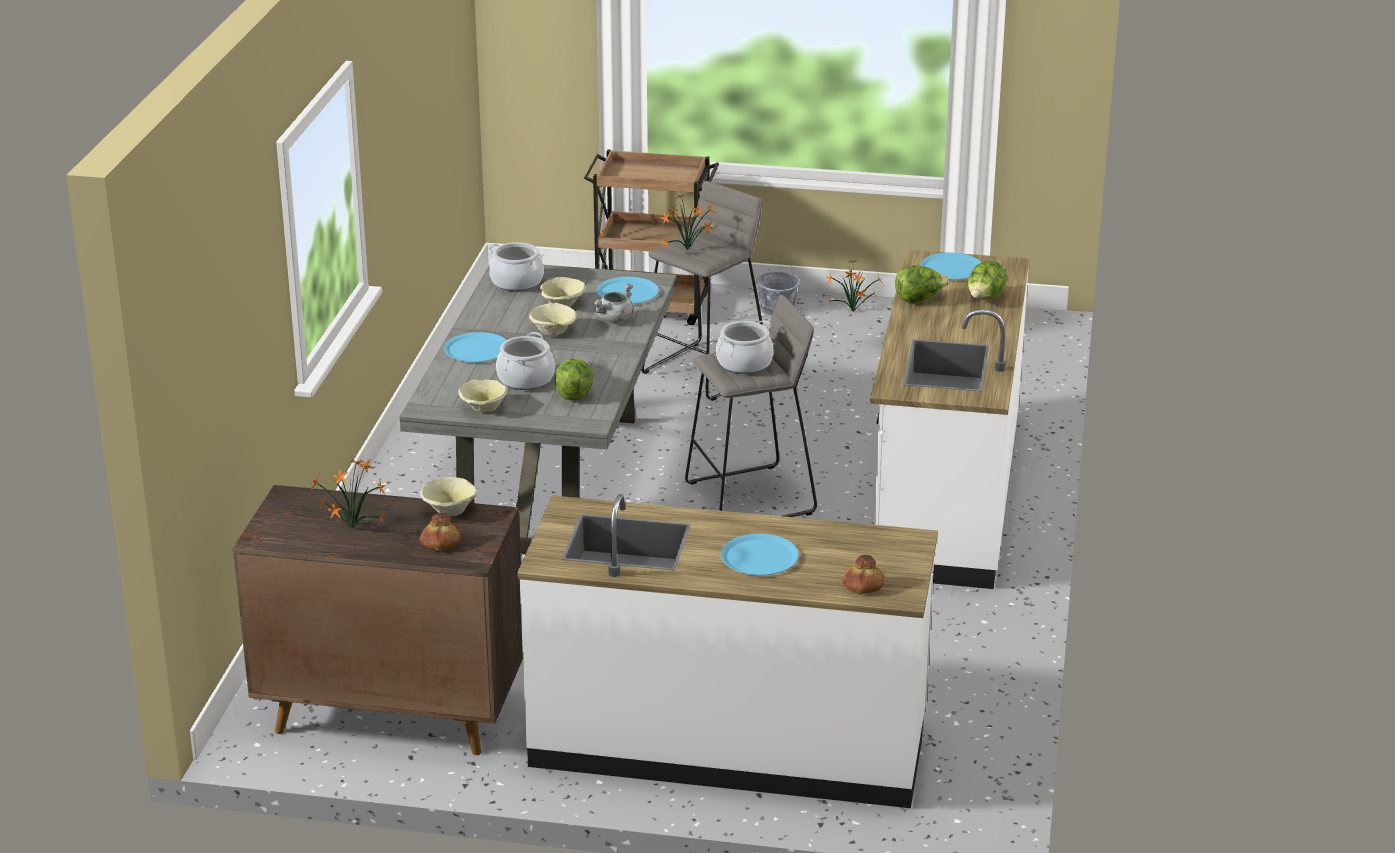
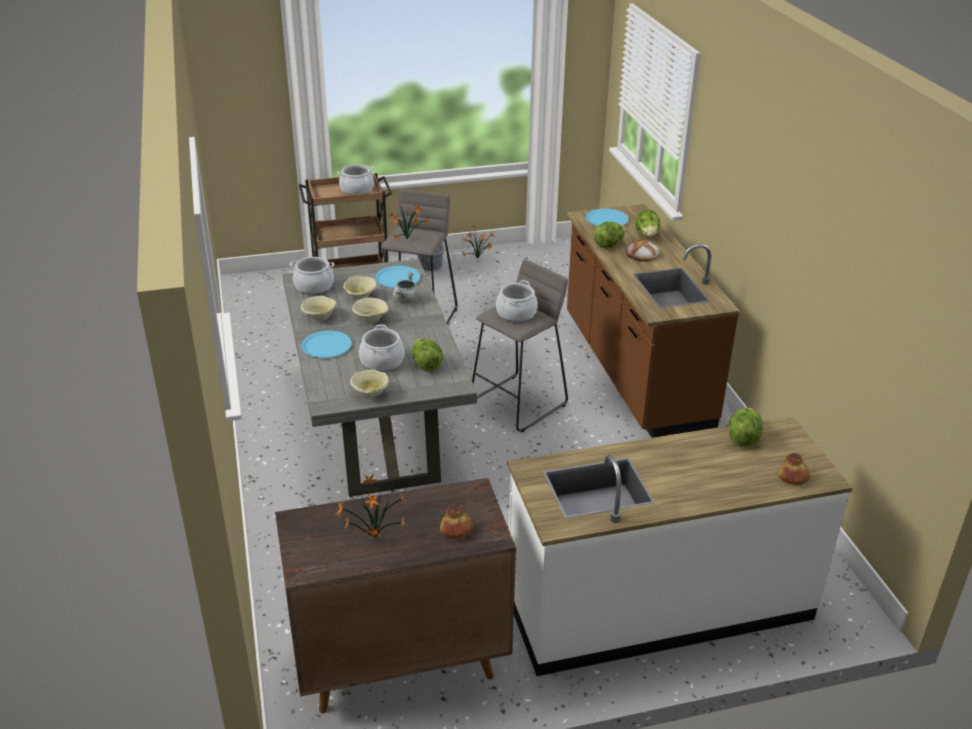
camera: 25 degrees left, 5 degrees up
(450, 510) = (438, 495): beige bowl -> beige bowl (320, 316)
(669, 175) = (357, 190): none -> cooking pot
(759, 557) = (702, 472): blue plate -> none
(848, 537) = (743, 438): none -> lettuce
(944, 497) = (634, 372): white counter -> brown counter
(951, 319) = (642, 254): none -> bread

